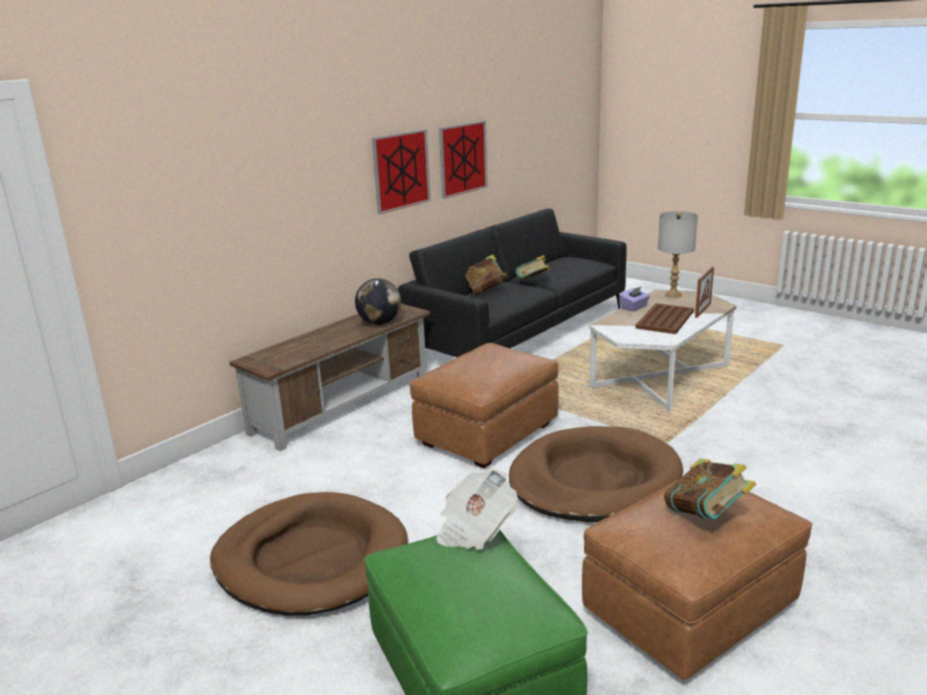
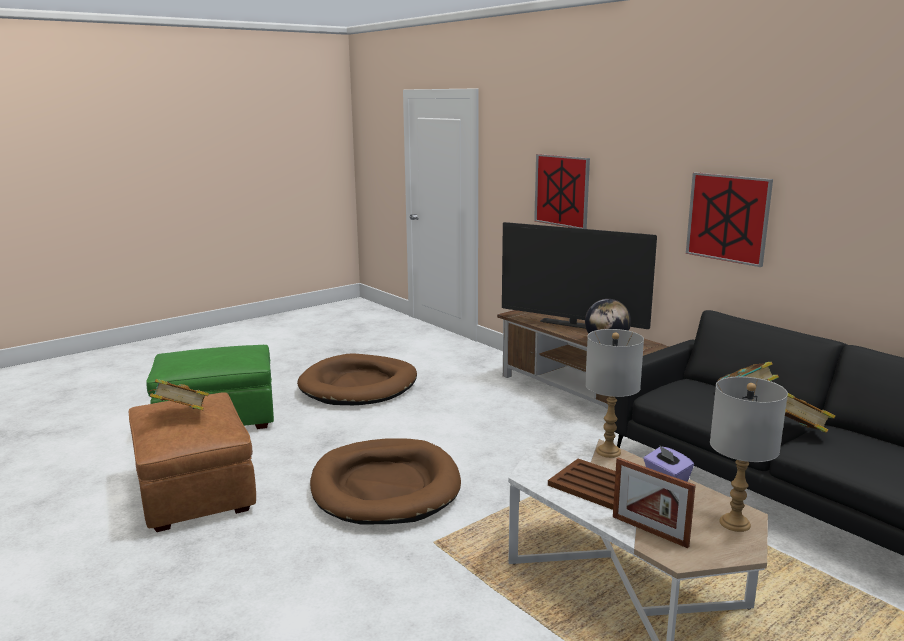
camera: 100 degrees right, 5 degrees down
(318, 338) = (572, 325): none -> television
(462, 158) = (839, 235): picture -> picture (562, 191)
(475, 529) = (250, 358): newspaper -> none
(487, 434) = (498, 449): brown ottoman -> none
(609, 321) = (608, 451): none -> grey table lamp

